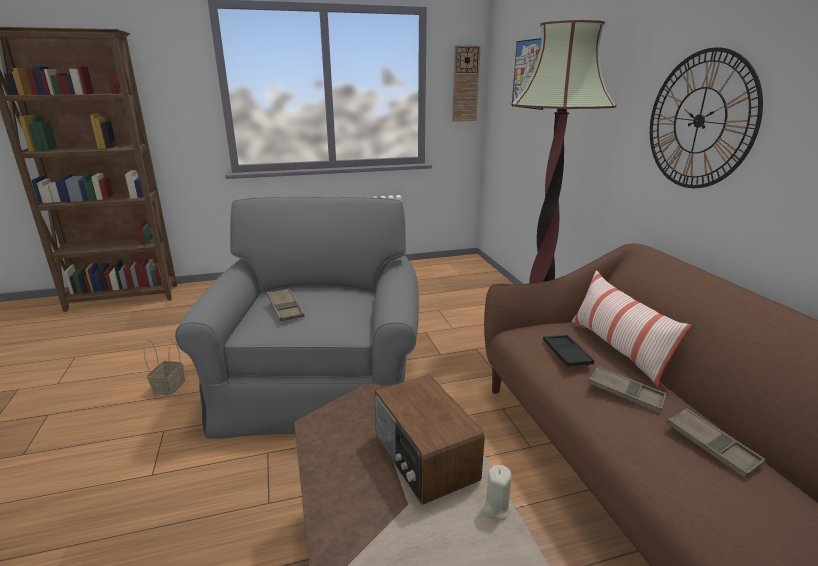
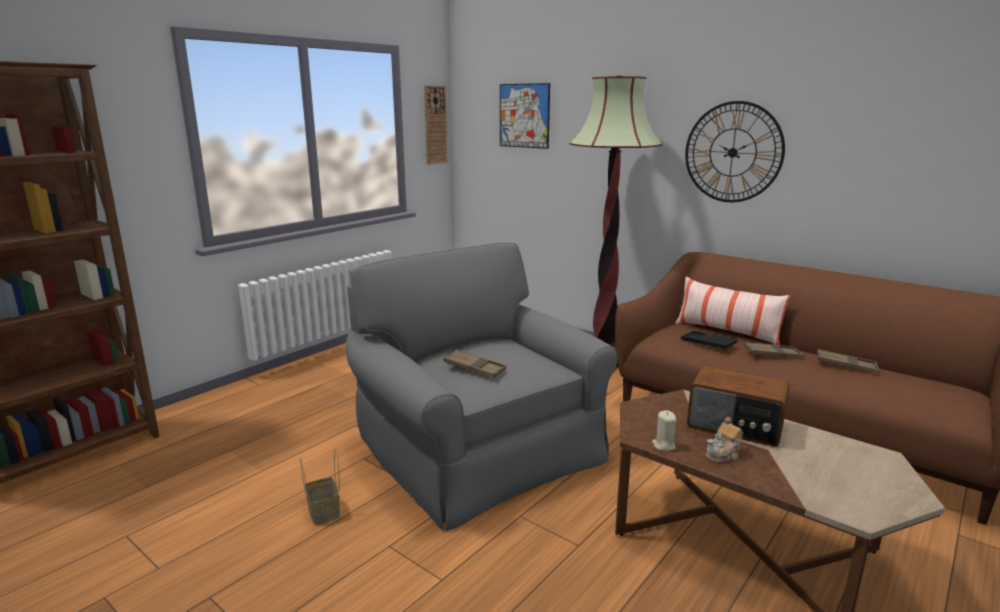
camera: 35 degrees left, 5 degrees down
(351, 484) = (723, 455): none -> teapot
(496, 507) = (809, 431): beige candle -> beige candle (663, 445)

